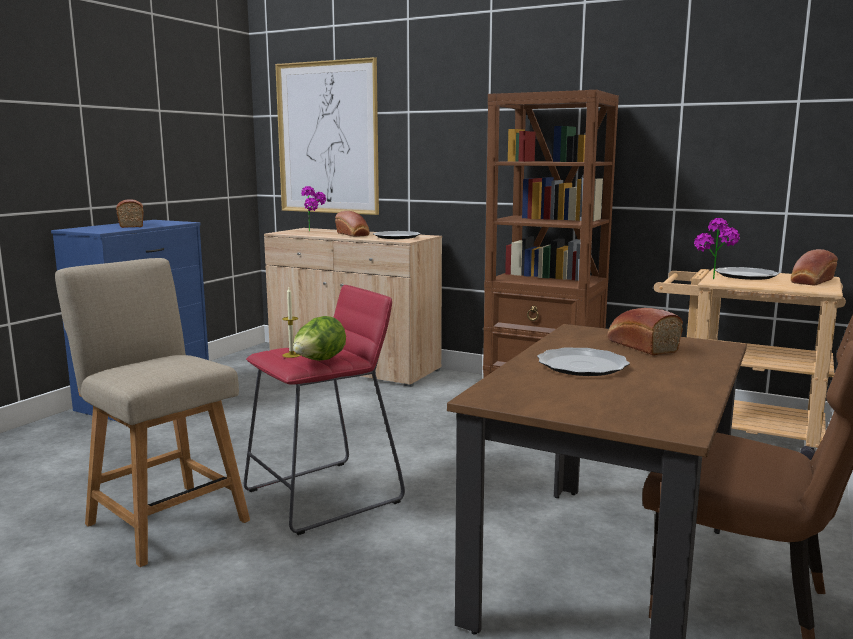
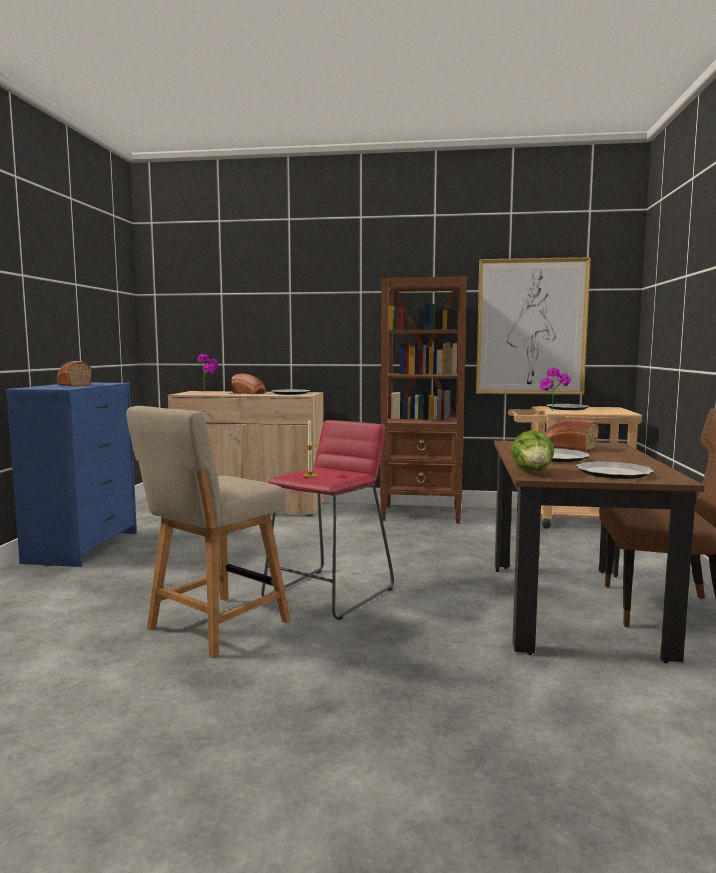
camera: 20 degrees left, 5 degrees down
(164, 519) = (213, 627): beige chair -> beige chair turned 75 degrees counterclockwise
(319, 361) = (340, 477): lettuce -> lettuce (532, 472)
(327, 138) = (214, 314): picture -> picture (531, 327)
(609, 405) = (614, 473): none -> plate
(811, 281) = (611, 409): bread -> none

